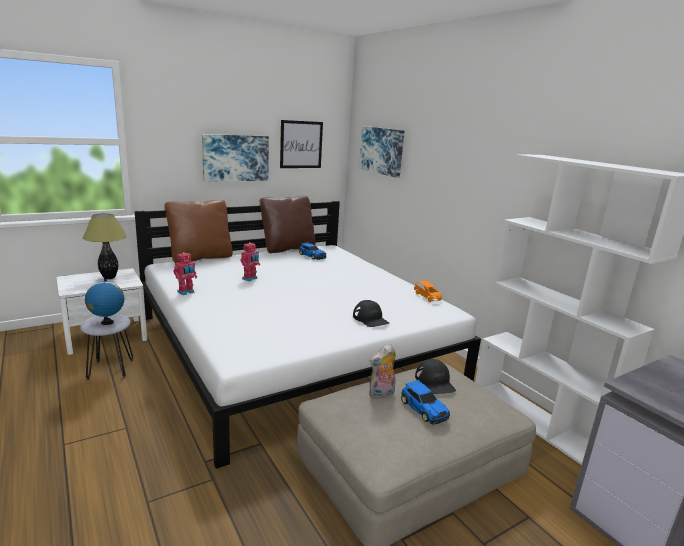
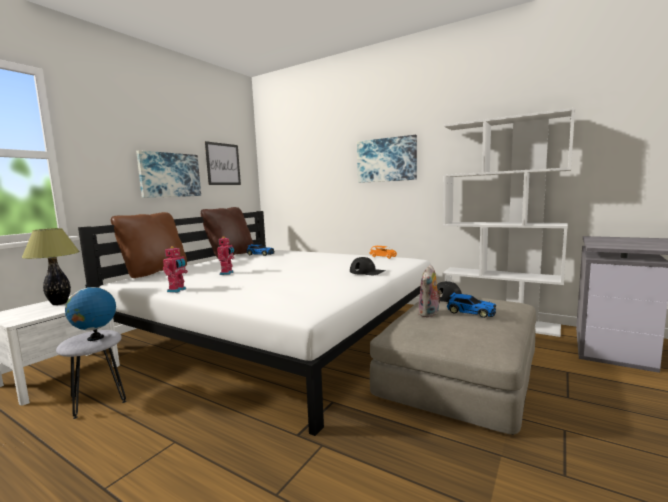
camera: 25 degrees left, 10 degrees down
(382, 150) = (296, 161): picture -> picture (386, 160)

